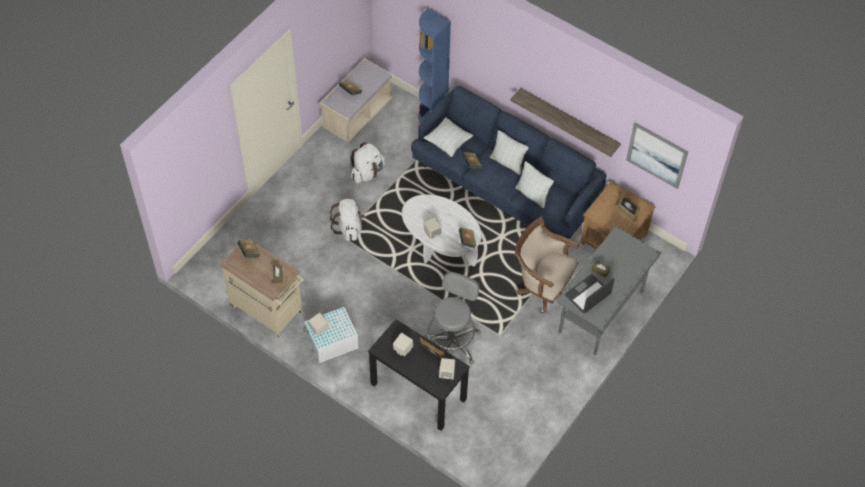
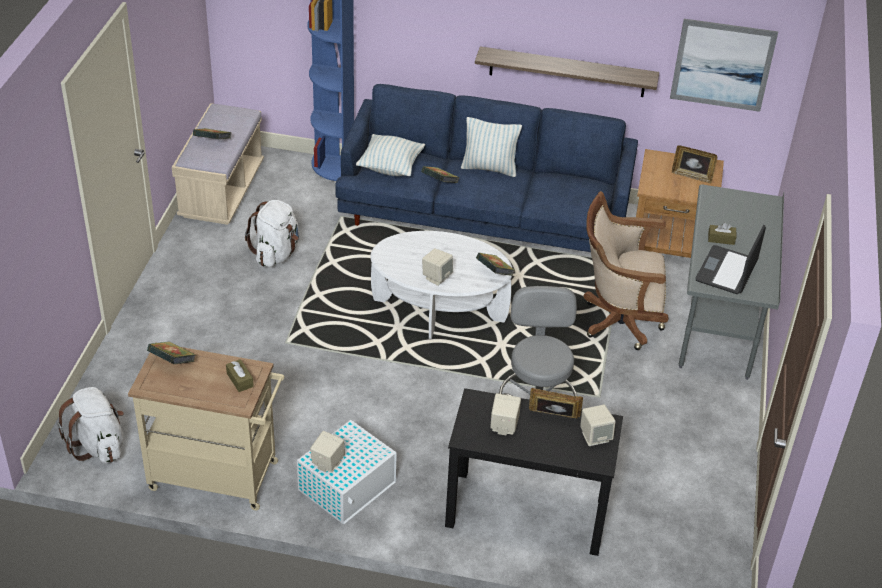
camera: 25 degrees left, 15 degrees down
(349, 228) = (287, 328): white backpack -> white backpack (99, 445)
(532, 195) = (549, 194): pillow -> none

